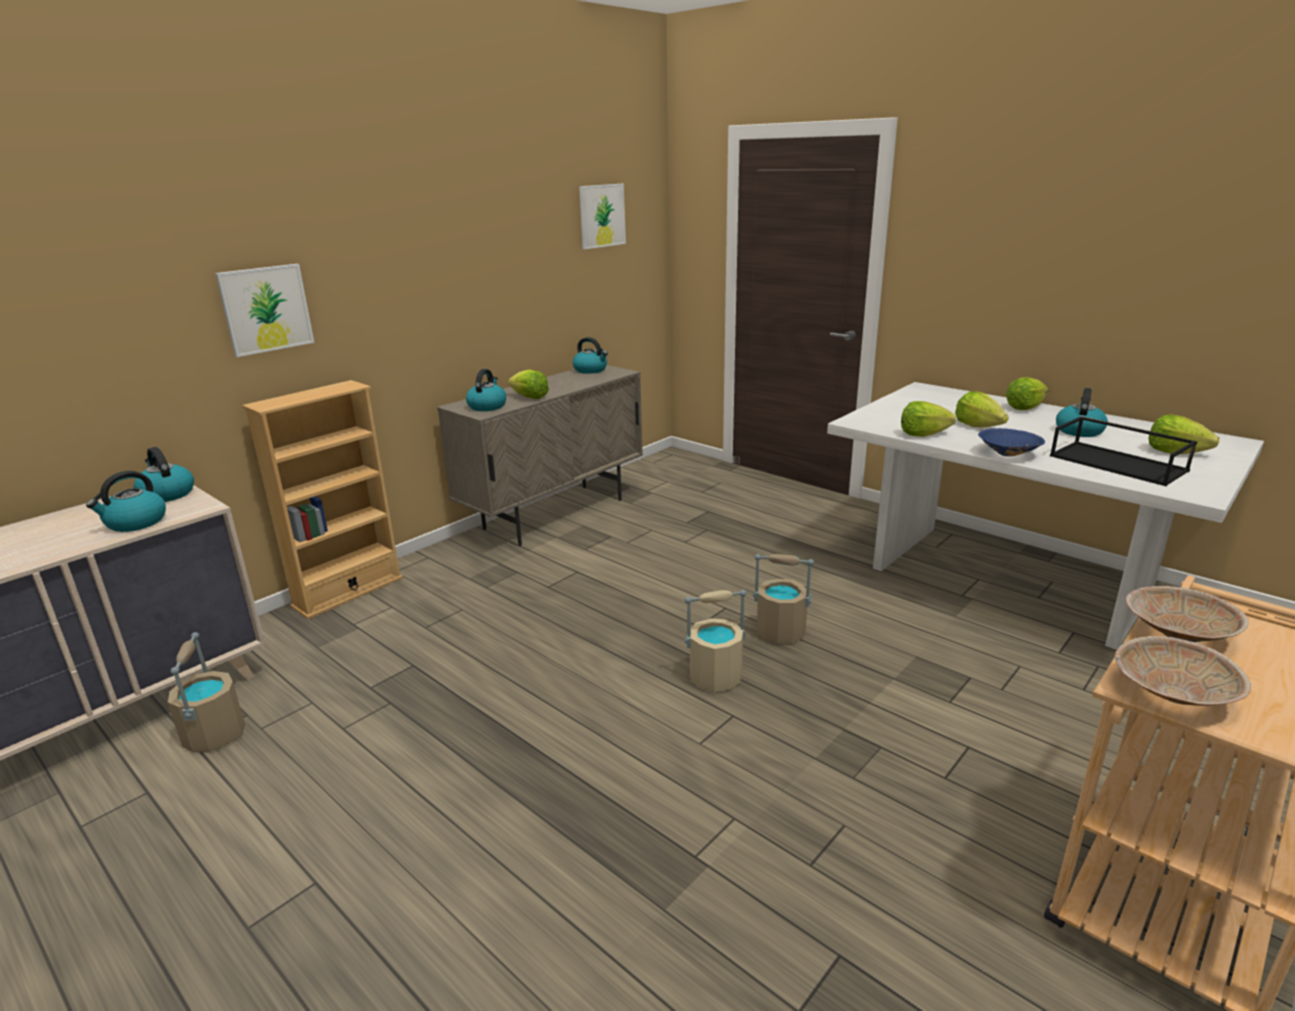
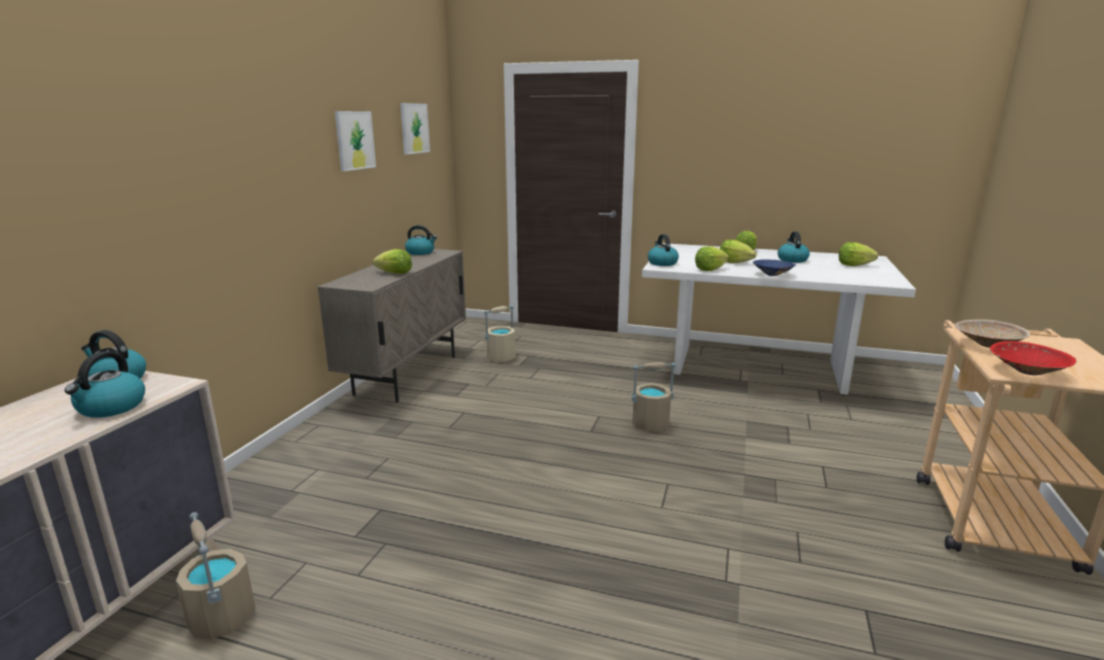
camera: 25 degrees left, 5 degrees down
(266, 309) = (182, 193): picture -> picture (354, 140)
(348, 592) = (262, 466): beige bookcase -> none
(487, 406) = (365, 282): kettle -> kettle (662, 263)
(716, 677) = (633, 461): beige bucket -> beige bucket (501, 357)
(1119, 463) = (835, 273): black tray -> none
(1171, 694) = (1026, 372): beige bowl -> red bowl

